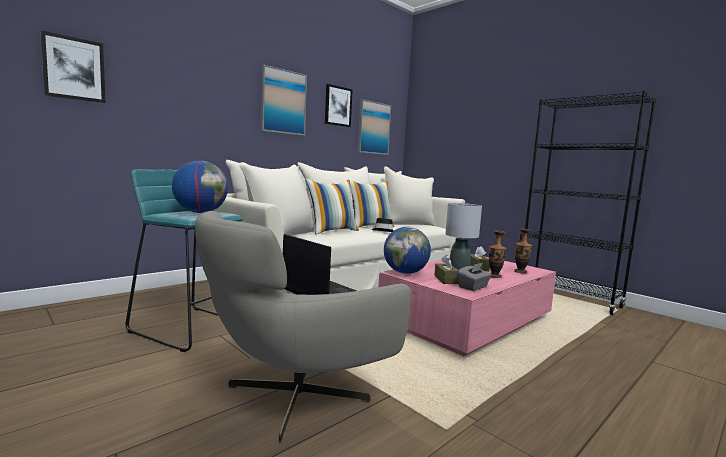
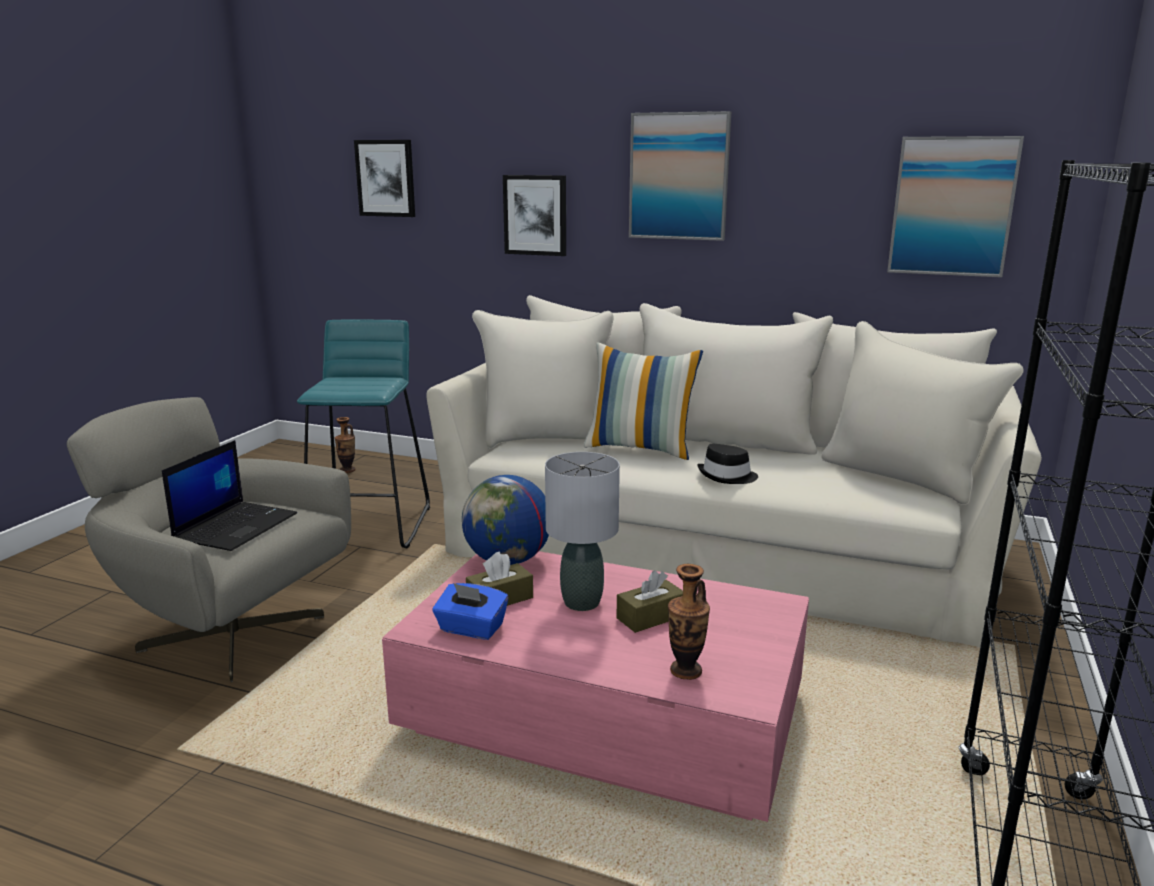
camera: 65 degrees right, 10 degrees up
(200, 212) = (362, 384): globe -> none
(338, 106) = (825, 165): picture -> picture (535, 215)
(370, 226) = (763, 458): pillow -> none
(473, 287) = (471, 629): grey tissue box -> blue tissue box
(494, 276) = (592, 643): vase -> vase (347, 470)

